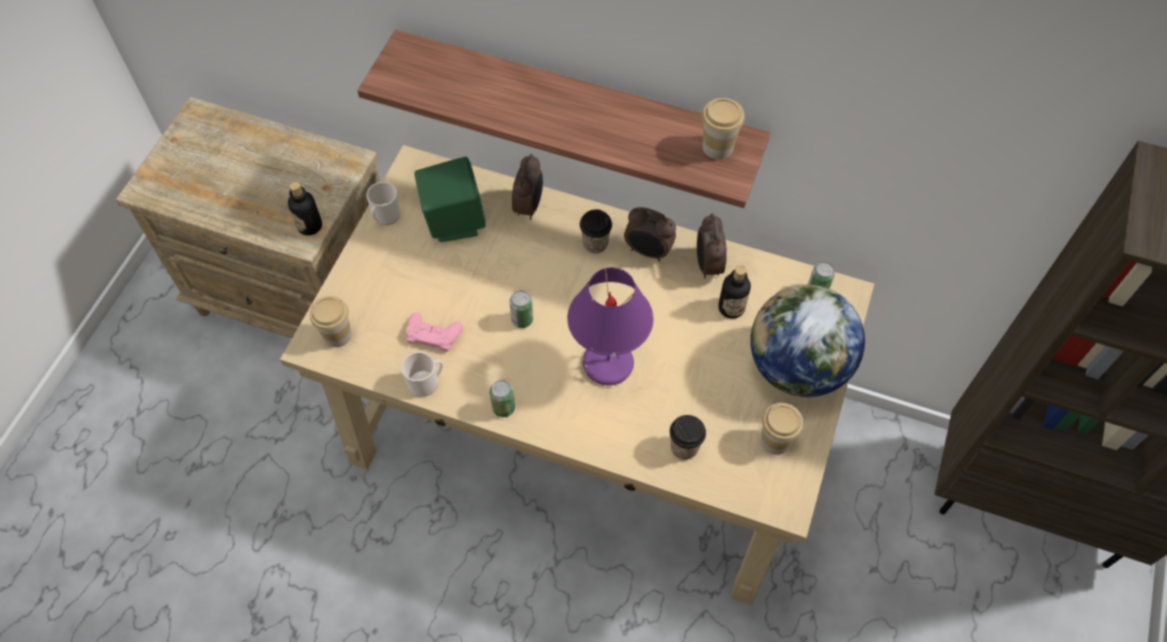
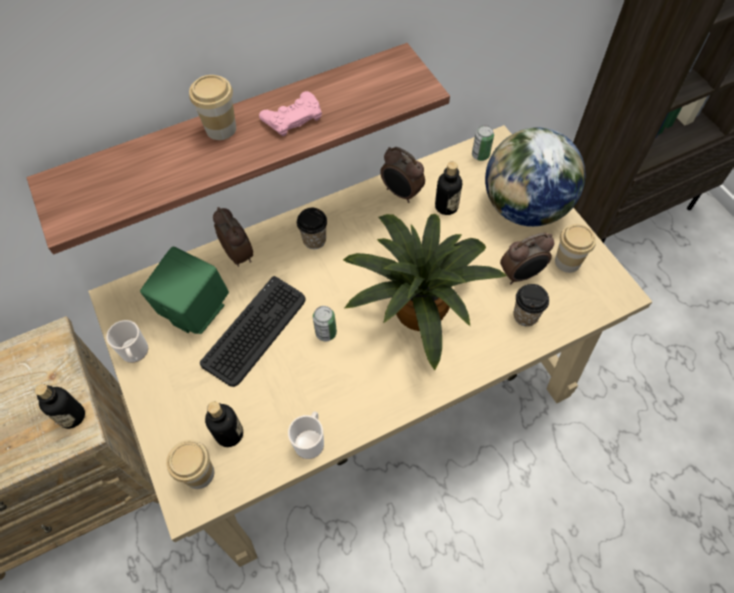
camera: 45 degrees left, 0 degrees up
(382, 327) = (229, 434): none -> bottle
(433, 334) = (274, 402): pink game controller -> pink game controller (292, 117)
(476, 273) = (255, 331): none -> keyboard
(503, 408) = (386, 404): can -> none
(607, 363) = (415, 309): purple table lamp -> potted plant
(648, 252) = (355, 216): alarm clock -> alarm clock (521, 275)
(717, 147) = (388, 76): cup -> cup (221, 128)

